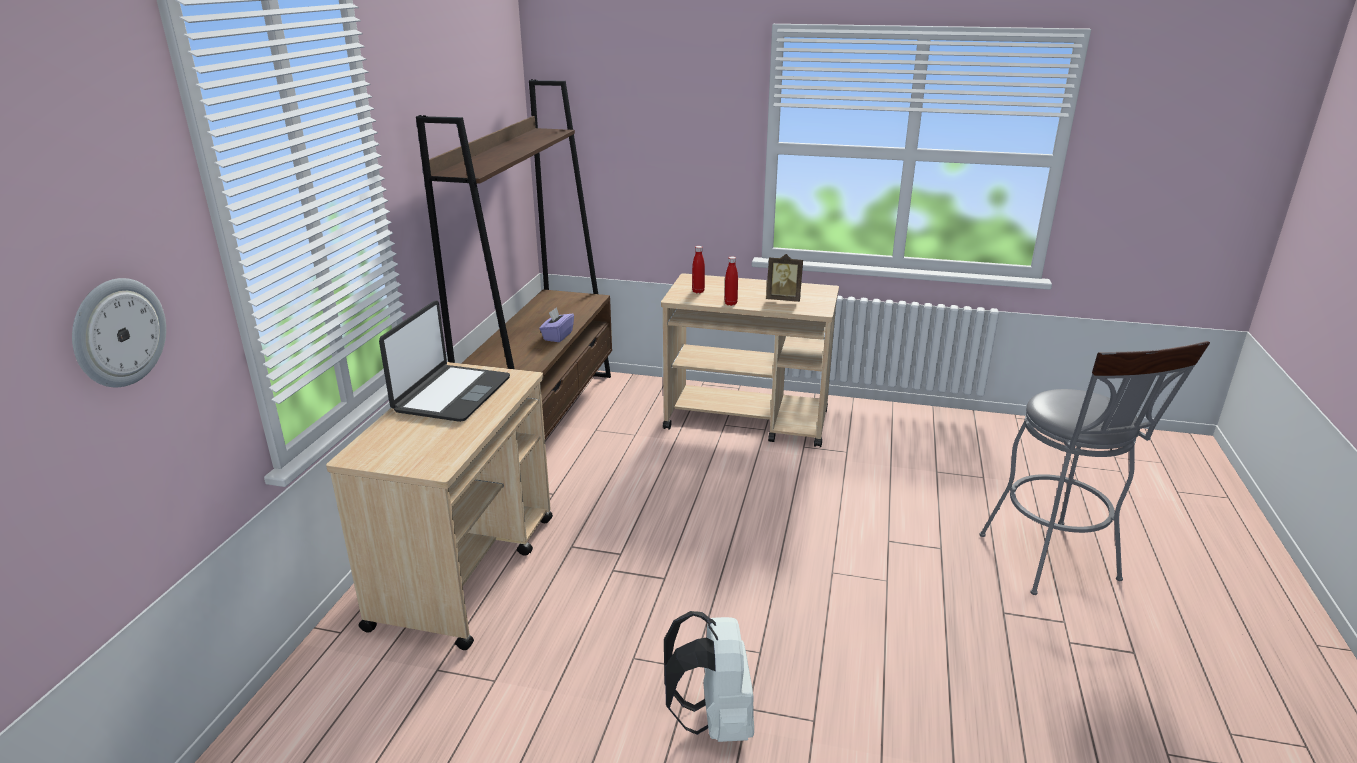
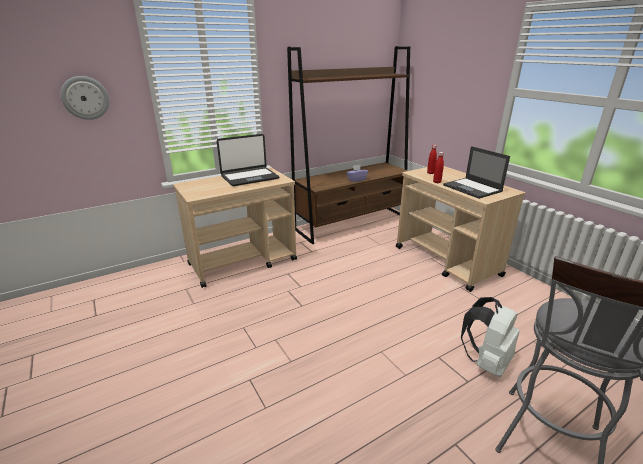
camera: 45 degrees right, 0 degrees up
(714, 720) = (230, 373): white backpack -> white backpack (486, 362)
(783, 299) = (473, 188): picture frame -> laptop

